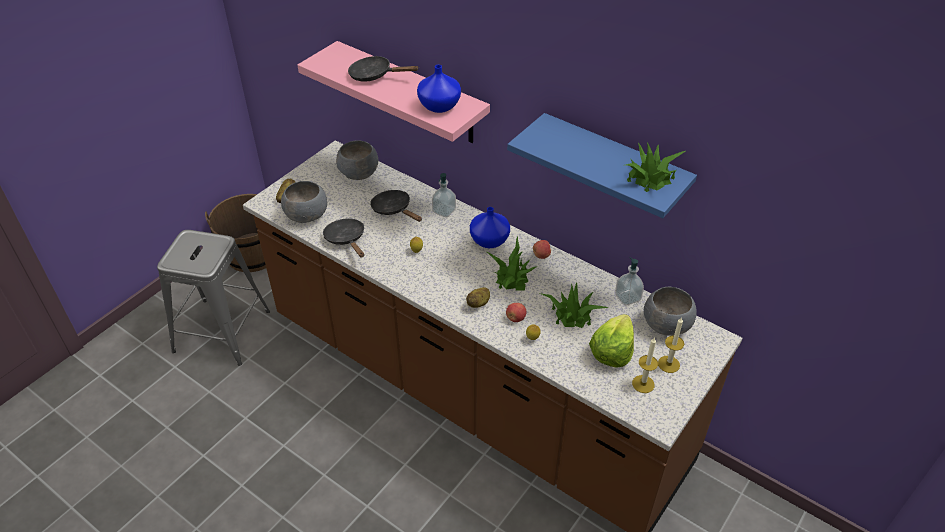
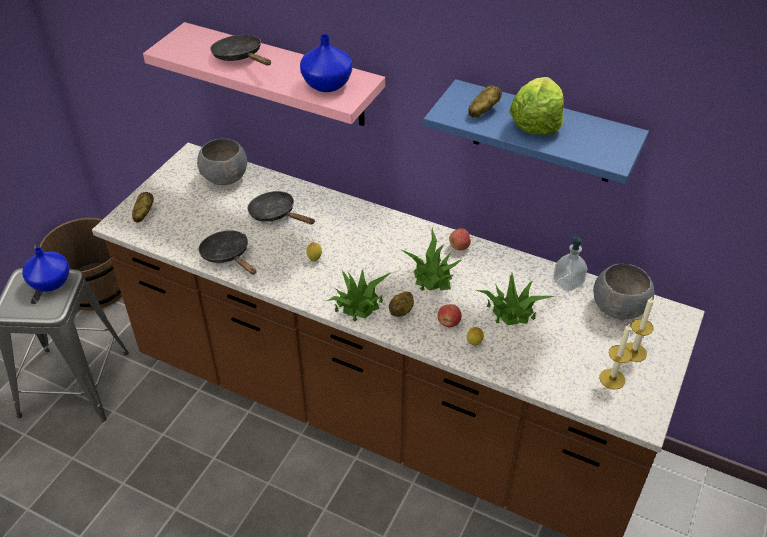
camera: 10 degrees left, 0 degrees up
(307, 215) = (174, 233): grey bowl -> none
(375, 75) = (240, 57): black frying pan -> black frying pan turned 45 degrees clockwise
(444, 211) = (335, 209): soap dispenser -> none
(490, 241) = (397, 237): blue vase -> blue vase (51, 283)
(559, 142) = (483, 111): none -> potato
(611, 351) = (567, 346): lettuce -> lettuce (535, 122)
(650, 177) = (598, 139): potted plant -> potted plant (358, 303)

